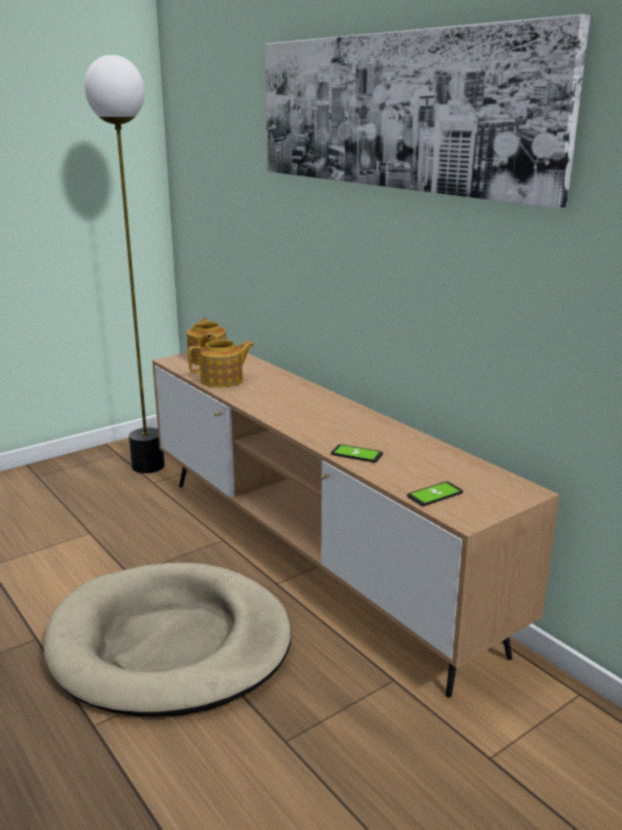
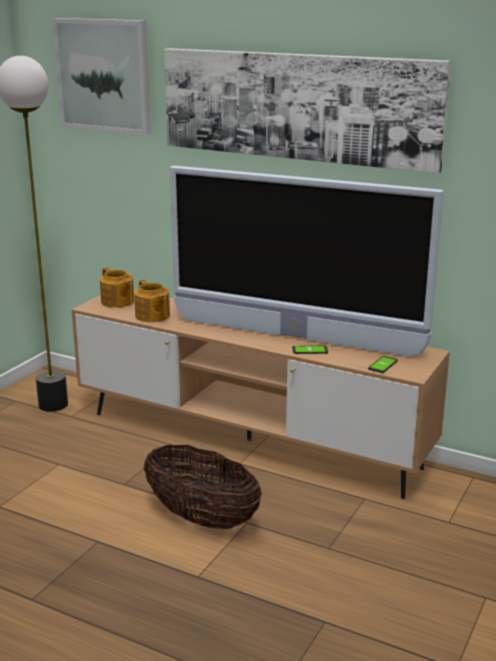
camera: 25 degrees left, 0 degrees up
(170, 644) = (202, 518): beige dog bed -> basket
(221, 86) = (104, 75): none -> picture
(223, 380) = (152, 316): teapot -> teapot turned 105 degrees clockwise
(357, 434) = (295, 337): none -> television

